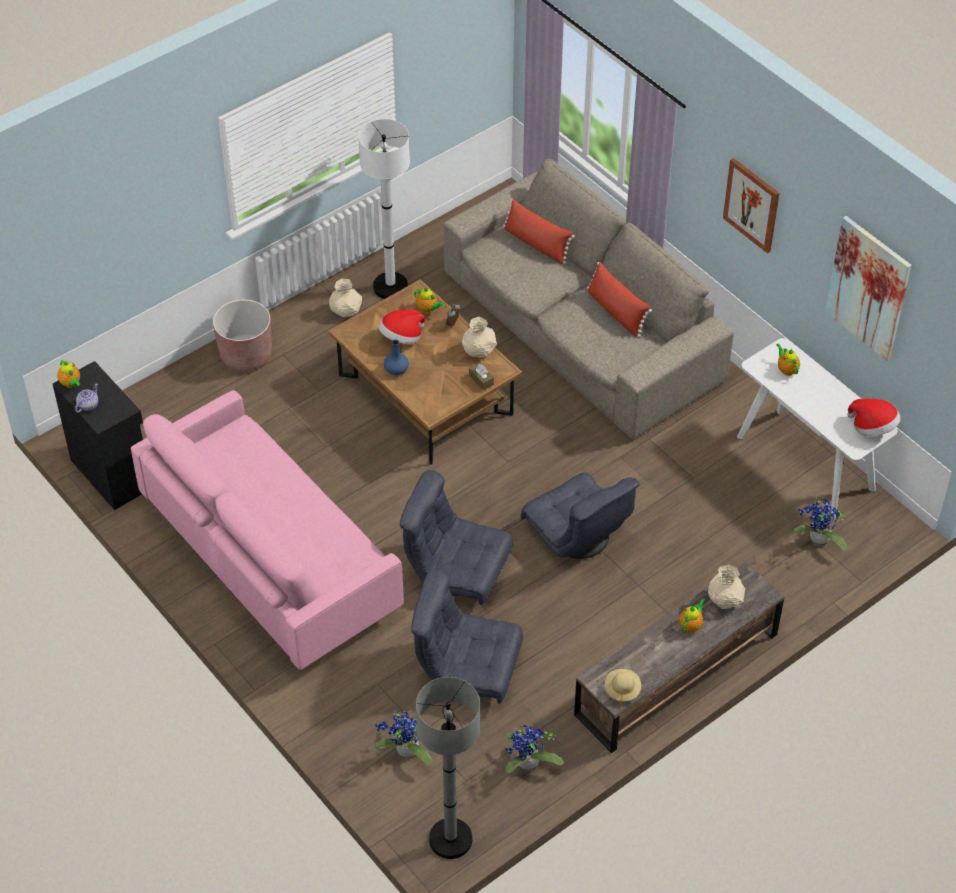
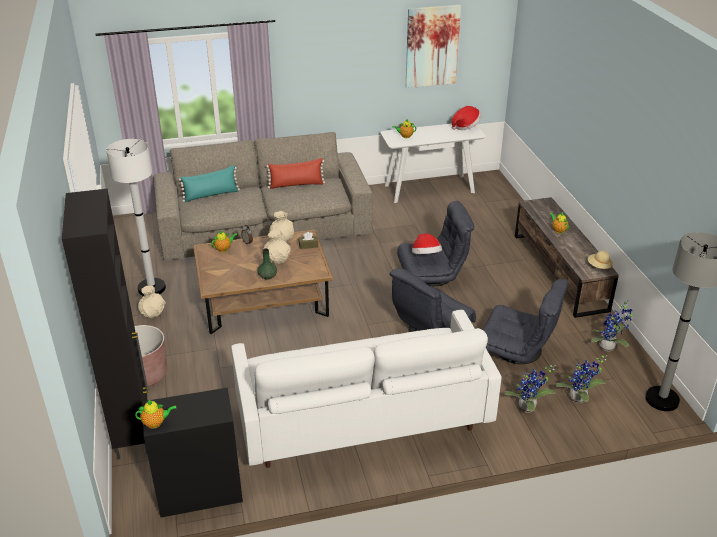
camera: 65 degrees left, 15 degrees down
(88, 405) = (193, 418): teapot -> none
(166, 386) = (133, 429): none -> black cabinet
(270, 560) = (362, 419): pink sofa -> white sofa
(396, 369) = (267, 276): blue vase -> green vase
(402, 337) = (239, 266): hat -> hat (426, 256)
(467, 668) = (517, 350): grey armchair -> grey armchair turned 105 degrees counterclockwise
(536, 244) = (211, 195): red pillow -> turquoise pillow
(725, 600) = (545, 214): beige vase -> beige vase (278, 260)
(752, 204) = (334, 59): picture -> none
(817, 540) = (486, 201): potted plant -> potted plant (528, 409)

